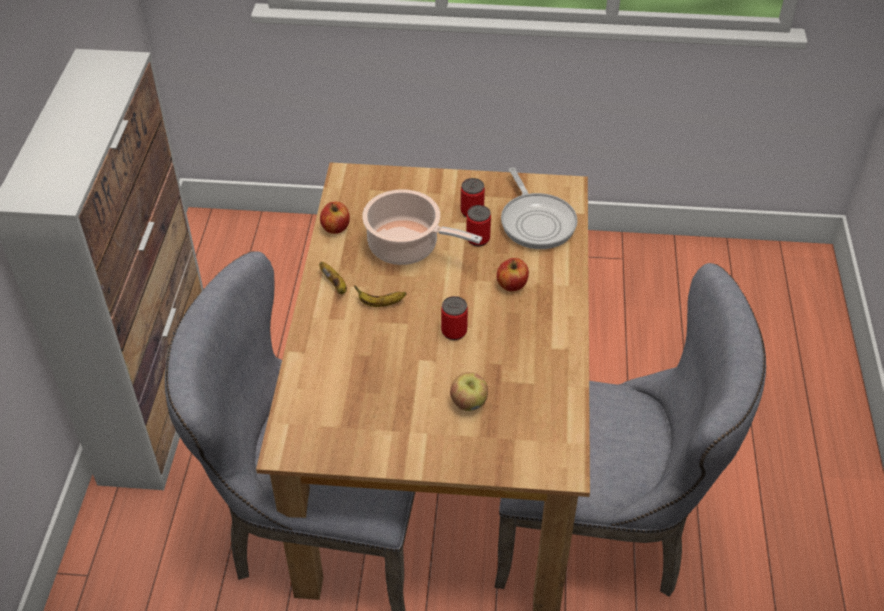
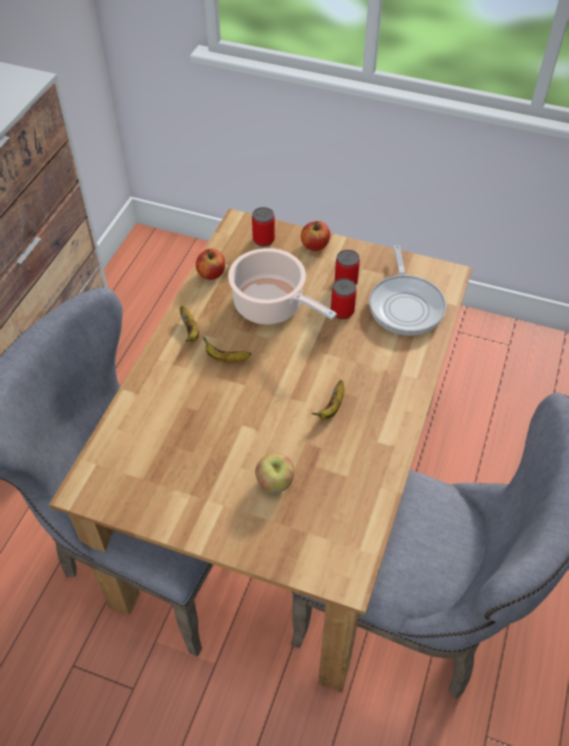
camera: 15 degrees right, 5 degrees up
(454, 331) = (286, 403): can -> can (263, 239)
(498, 327) = (332, 408): none -> banana
(512, 284) = (360, 365): apple -> apple (315, 245)

